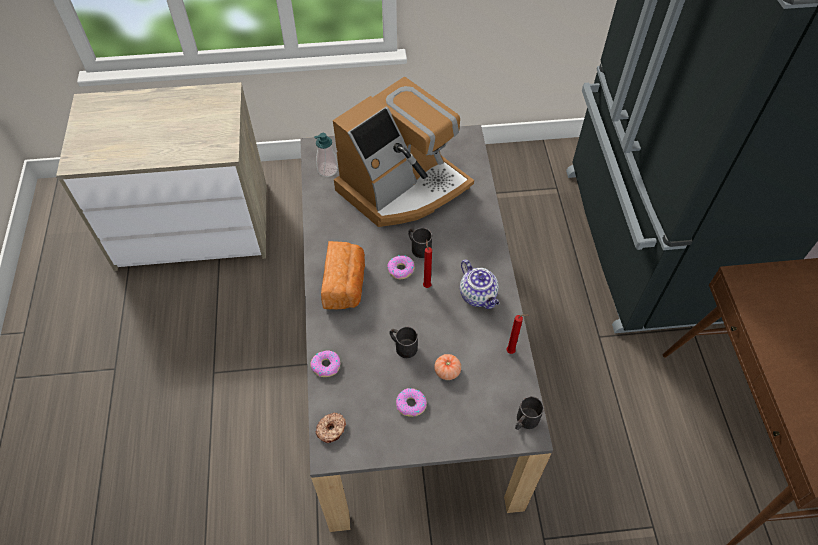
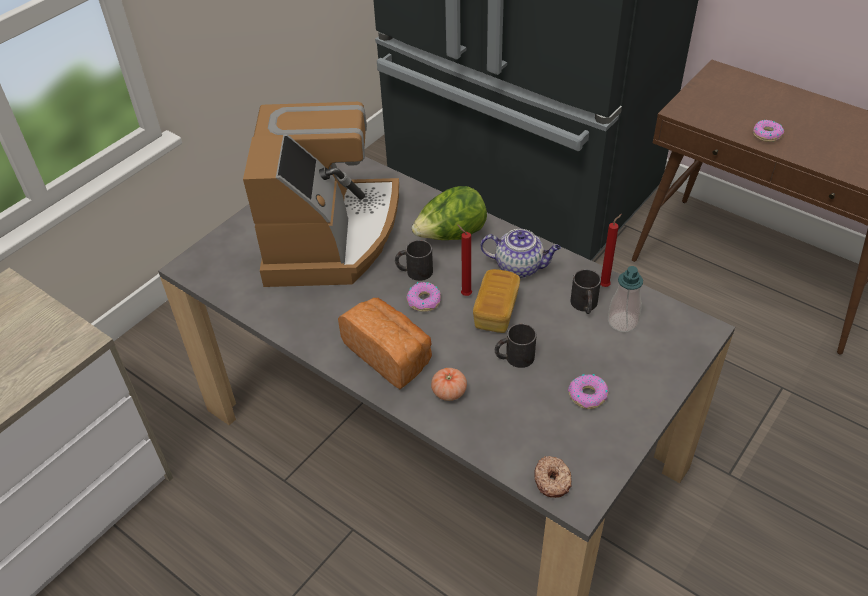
camera: 45 degrees left, 10 degrees down
(326, 365) = (469, 434): donut -> donut (766, 135)
(327, 169) = (229, 275): soap dispenser -> soap dispenser (622, 322)
(429, 310) = (496, 311): none -> bread
(447, 371) = (578, 343): tomato -> tomato (449, 392)
(466, 242) = (451, 236): none -> lettuce
(524, 421) = (688, 326): black mug -> black mug (585, 306)

